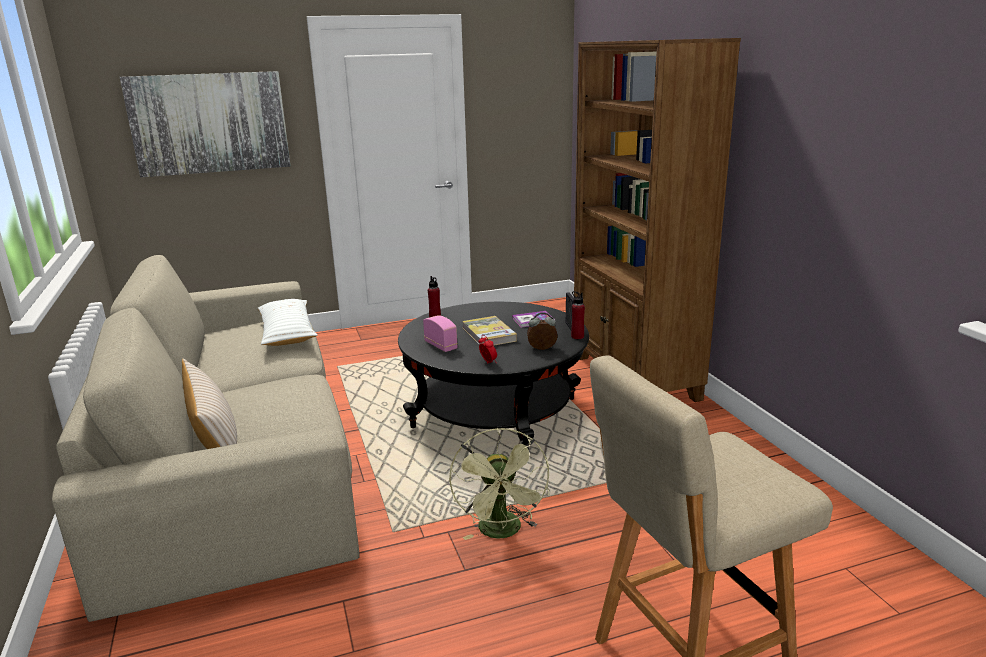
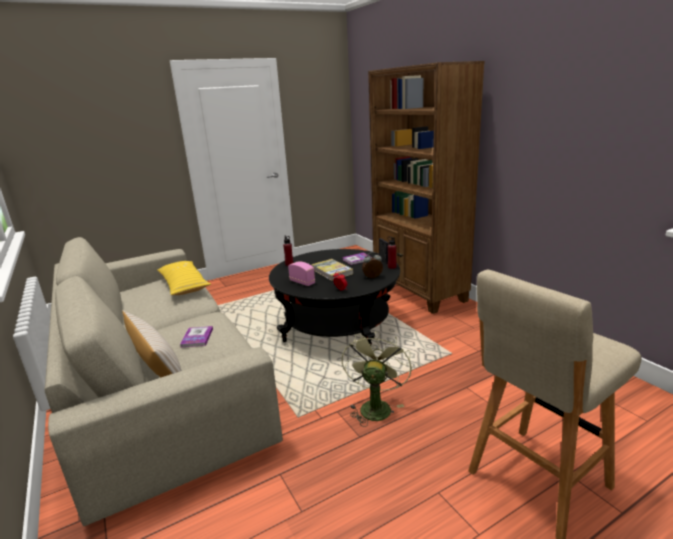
camera: 10 degrees left, 0 degrees up
(209, 123) = (103, 140): picture -> none
(275, 406) = (197, 337): none -> book
(287, 332) = (184, 285): white pillow -> yellow pillow
(502, 532) = (375, 406): green fan -> green fan turned 150 degrees counterclockwise

